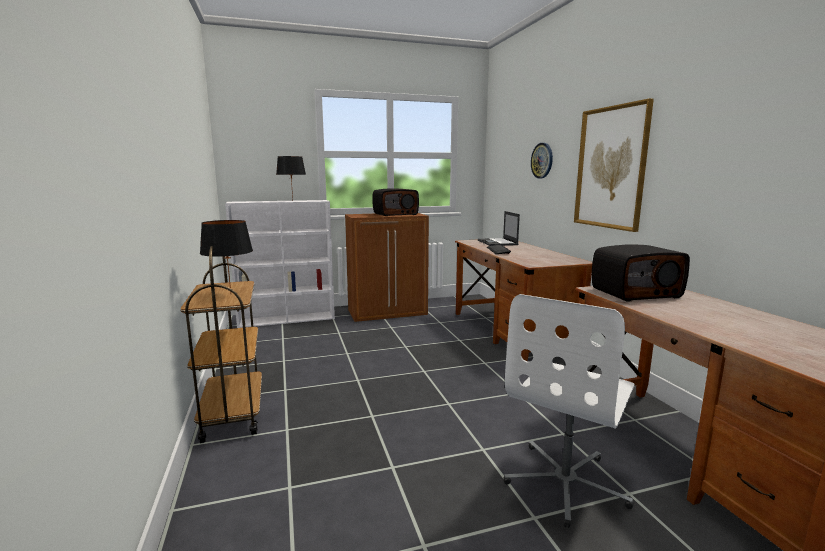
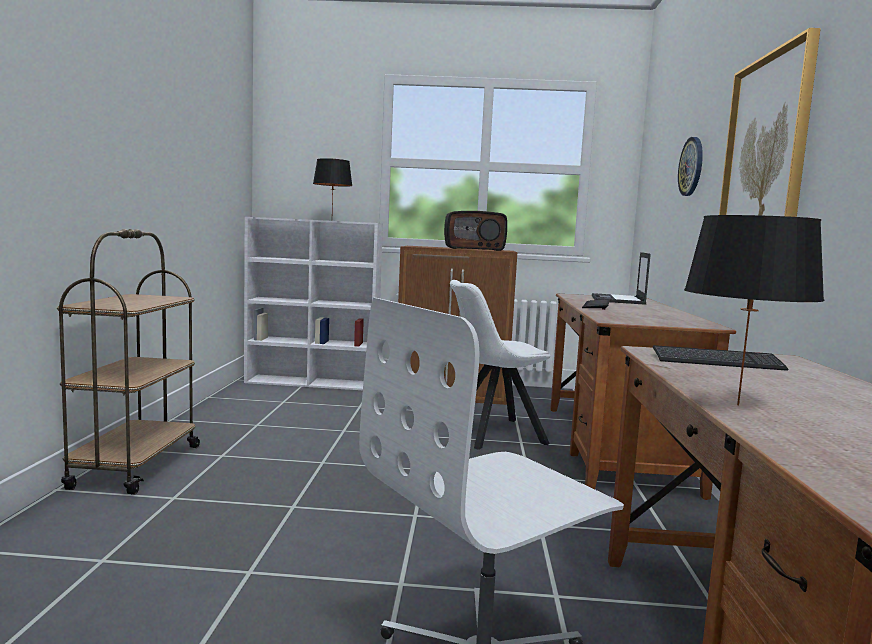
camera: 20 degrees right, 5 degrees down
(230, 294) = (137, 303): black table lamp -> black table lamp (737, 404)
(439, 337) = (493, 434): none -> white chair
(635, 293) = (716, 361): radio -> keyboard

